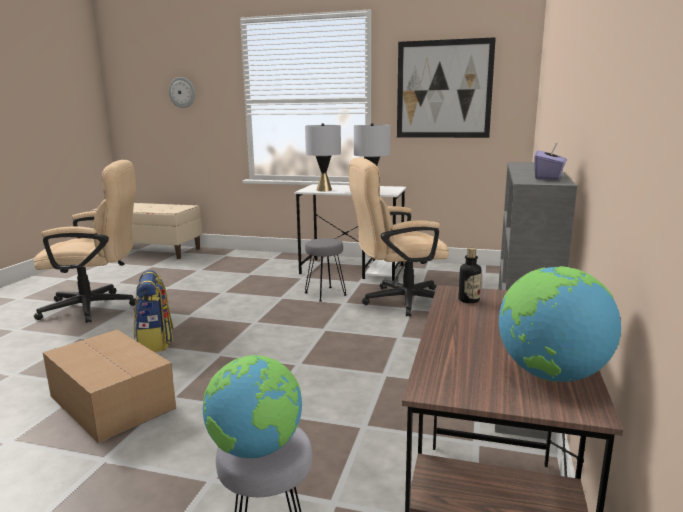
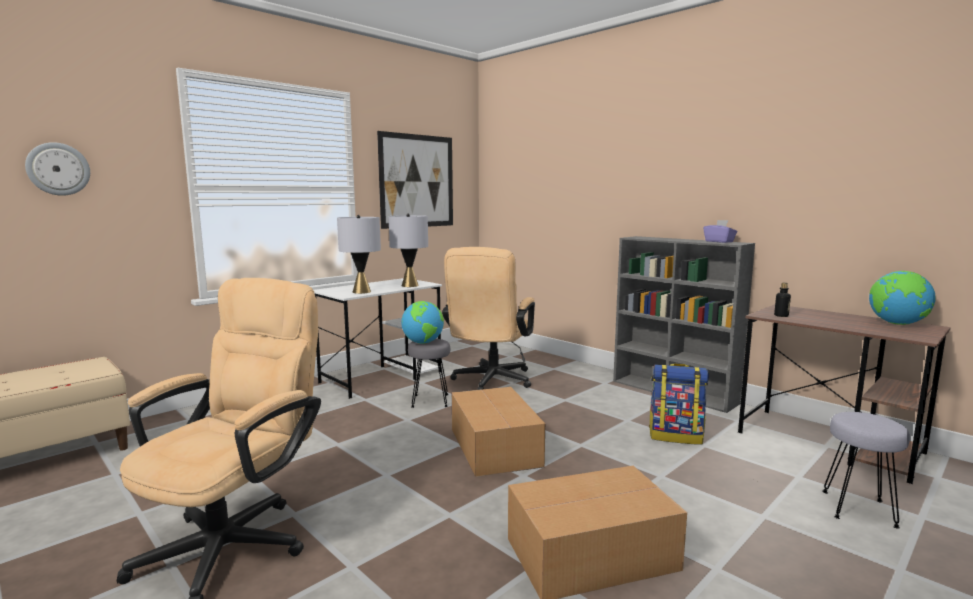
camera: 60 degrees left, 5 degrees down
(155, 343) = (448, 507): backpack -> backpack (676, 436)
(256, 449) = (878, 424): globe -> globe (423, 343)
(262, 334) = (495, 446): none -> cardboard box

